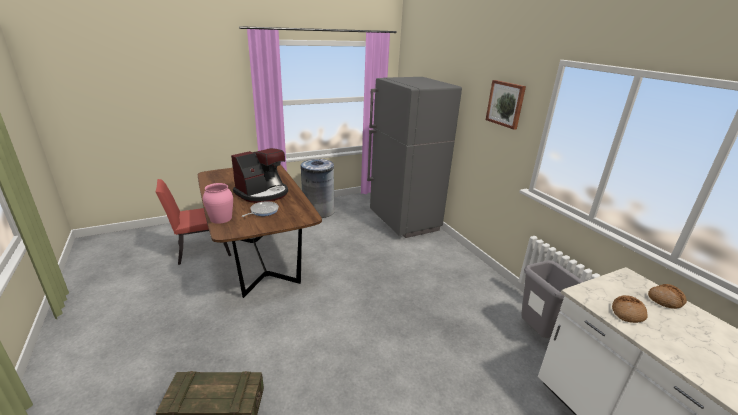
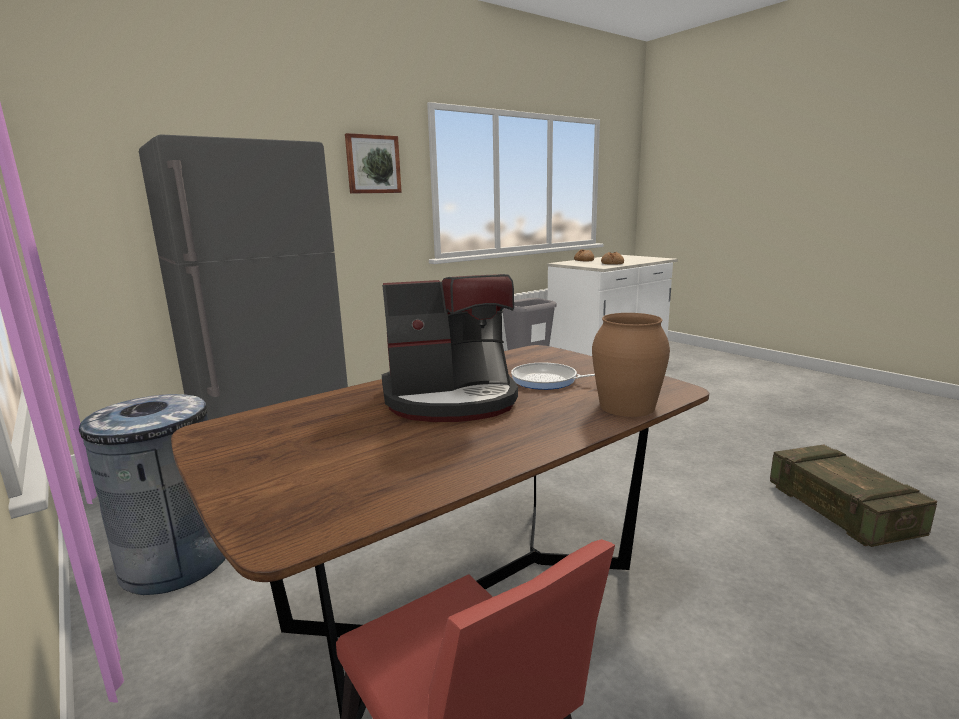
camera: 100 degrees left, 10 degrees down
(220, 218) = (627, 406): pink vase -> brown vase
(263, 193) = (451, 399): coffee machine -> coffee machine turned 135 degrees clockwise

